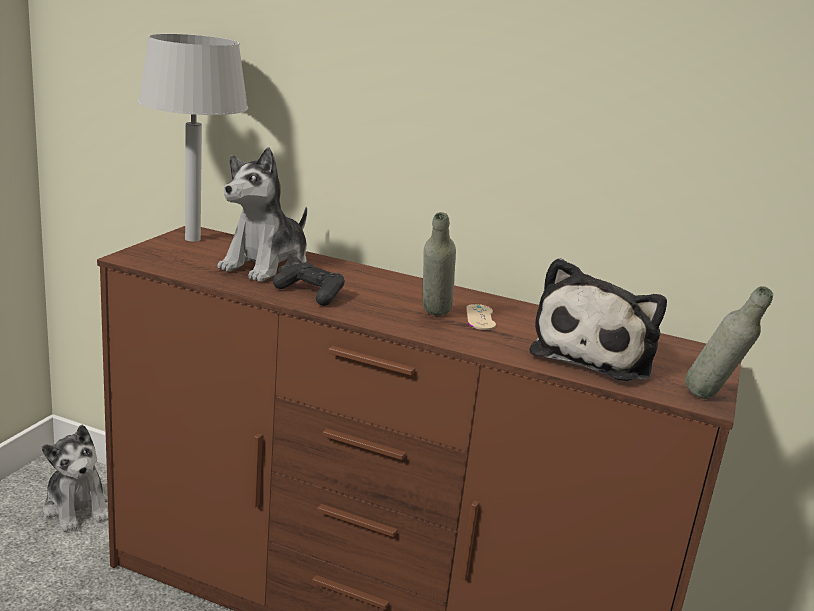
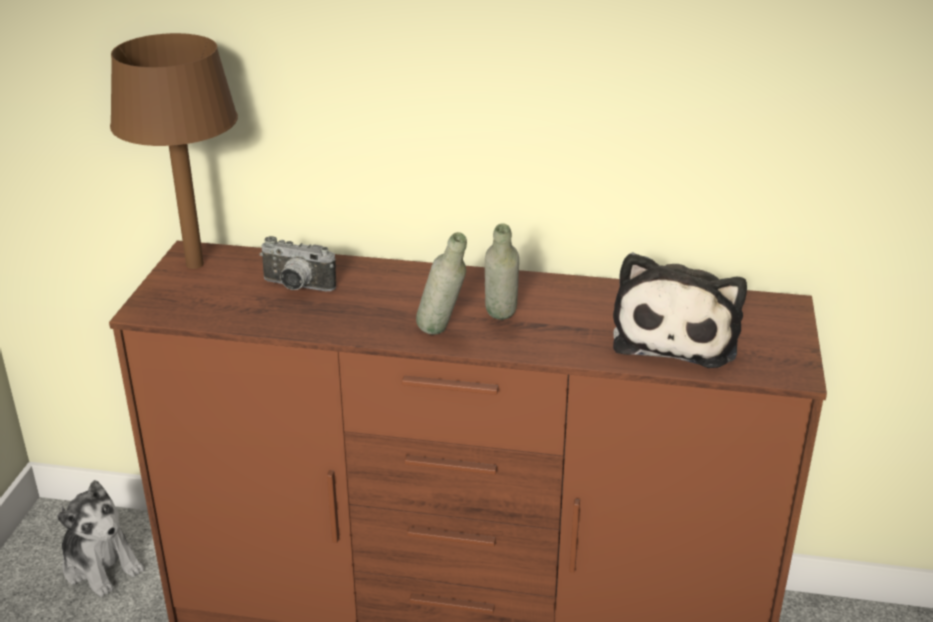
camera: 10 degrees left, 10 degrees up
(193, 239) = (195, 265): grey table lamp -> brown table lamp
(266, 266) = (296, 287): plush toy -> camera
(311, 293) = (362, 318): black game controller -> none
(480, 317) = (547, 311): beige game controller -> none
(712, 400) = (801, 370): grey bottle -> grey bottle (442, 335)

